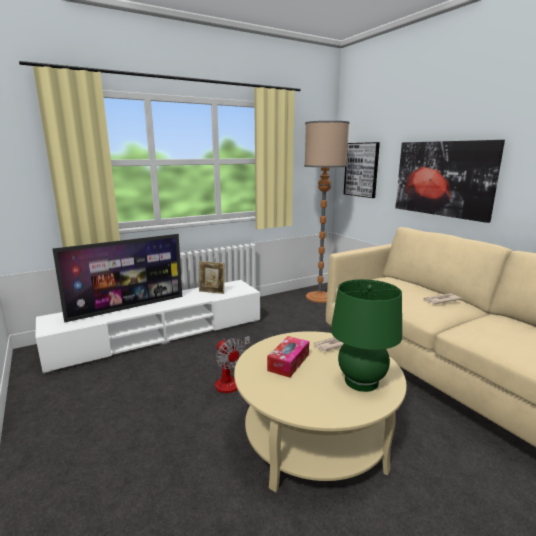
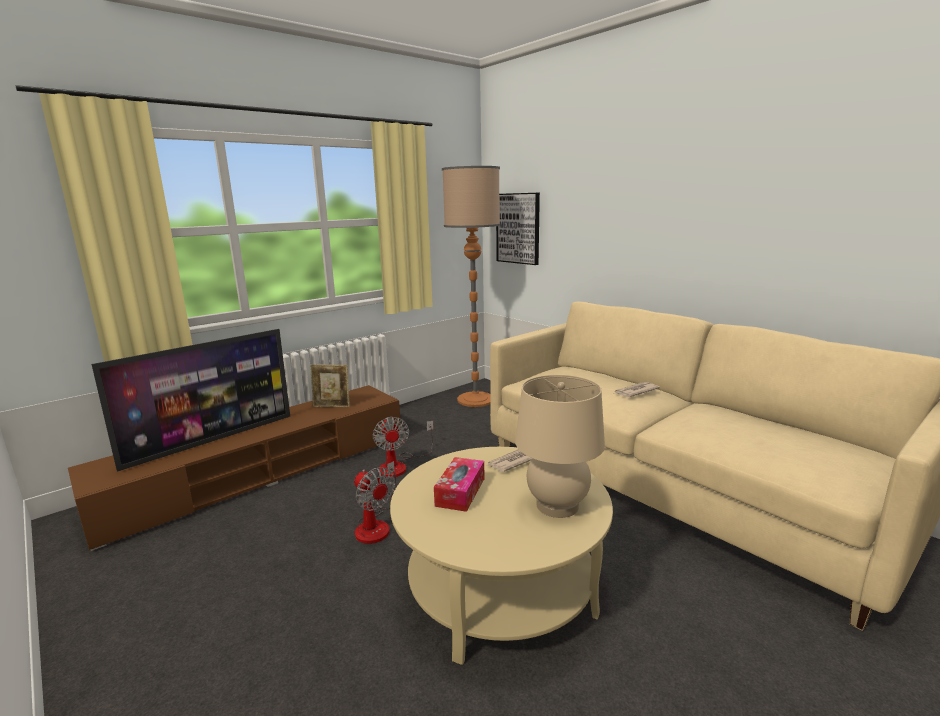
camera: 10 degrees left, 0 degrees up
(160, 334) = (262, 473): white tv stand -> brown tv stand
(255, 339) = (399, 465): none -> fan
(361, 381) = (557, 505): green table lamp -> beige table lamp
(443, 178) = (623, 238): picture -> none

